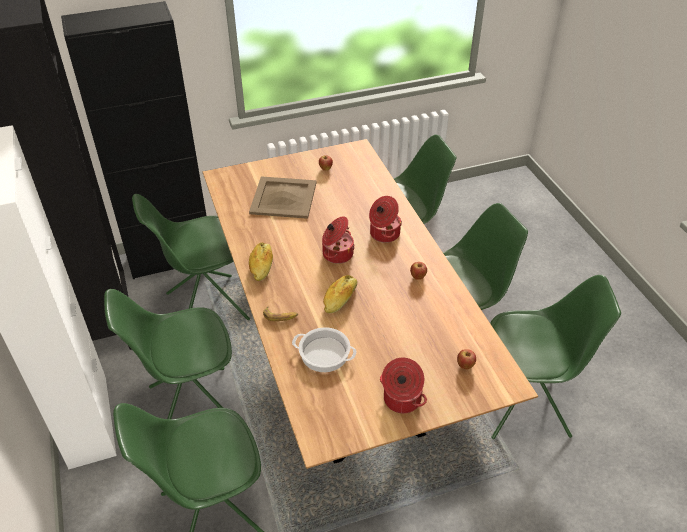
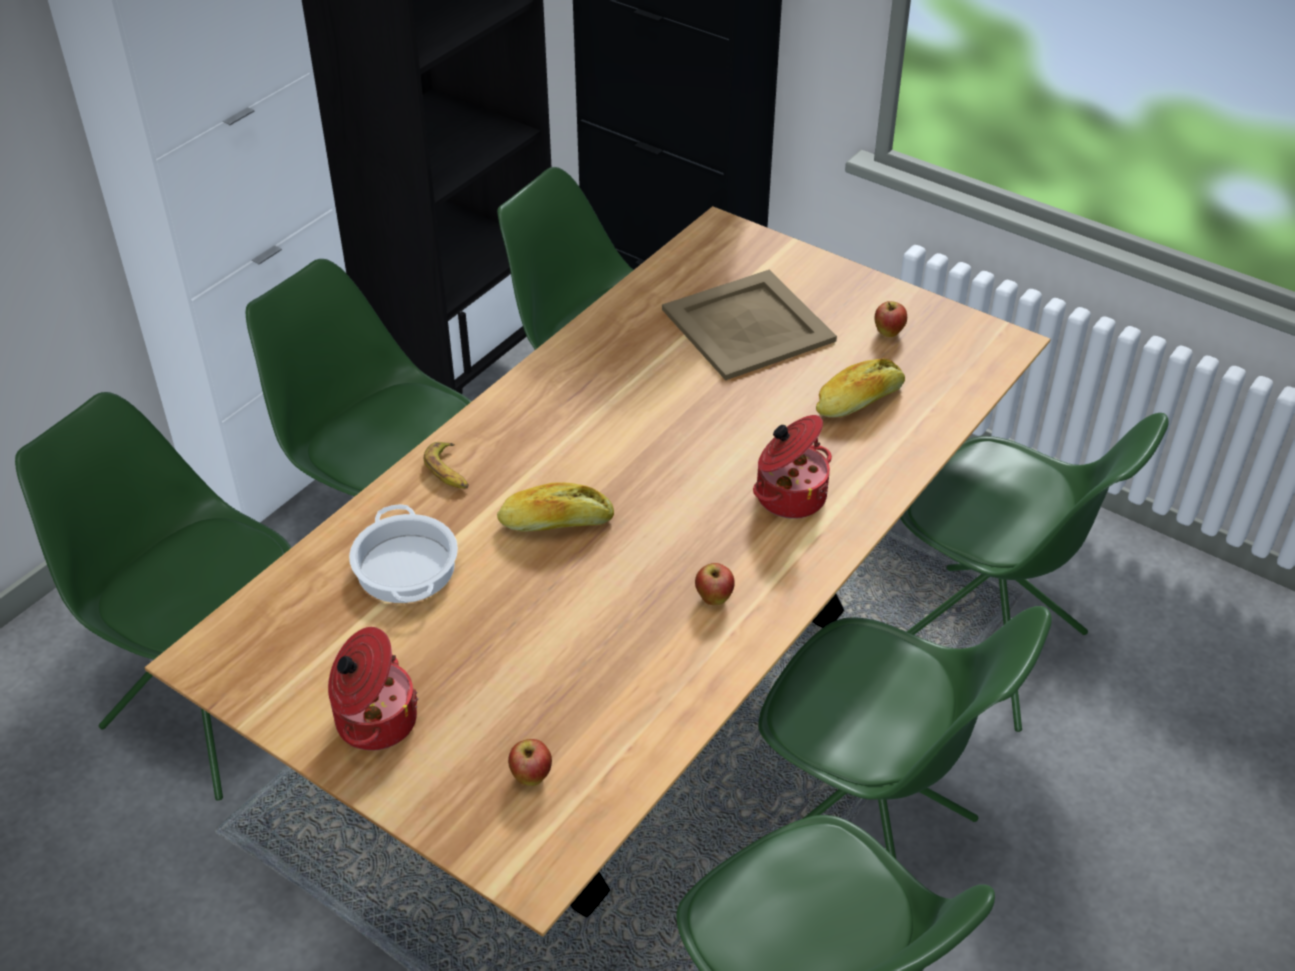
camera: 55 degrees right, 0 degrees up
(261, 266) = (547, 390): bread -> bread (859, 401)
(337, 253) = (669, 461): cooking pot -> none

